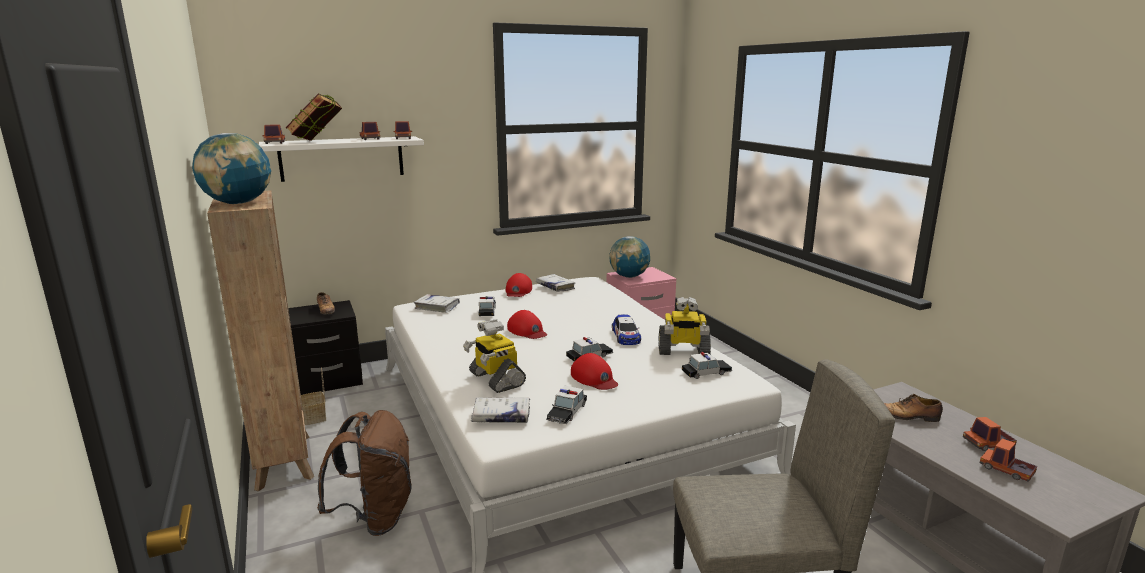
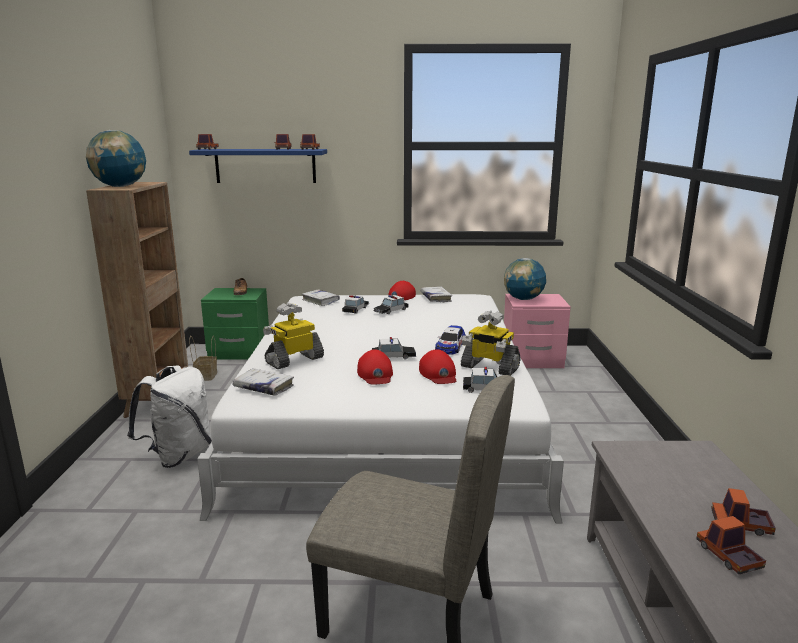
camera: 25 degrees right, 0 degrees up
(317, 142) = (237, 149): book -> none
(327, 381) = (239, 352): black nightstand -> green nightstand
(342, 158) = (265, 166): white shelf -> blue shelf
(375, 517) = (178, 455): brown backpack -> white backpack
(495, 379) = (294, 360): toy robot -> toy robot turned 60 degrees clockwise
(527, 331) = (367, 328): red cap -> red cap (438, 374)
(567, 412) = (319, 395): toy car -> toy car (391, 311)
(908, 416) = (670, 474): shoe -> none

